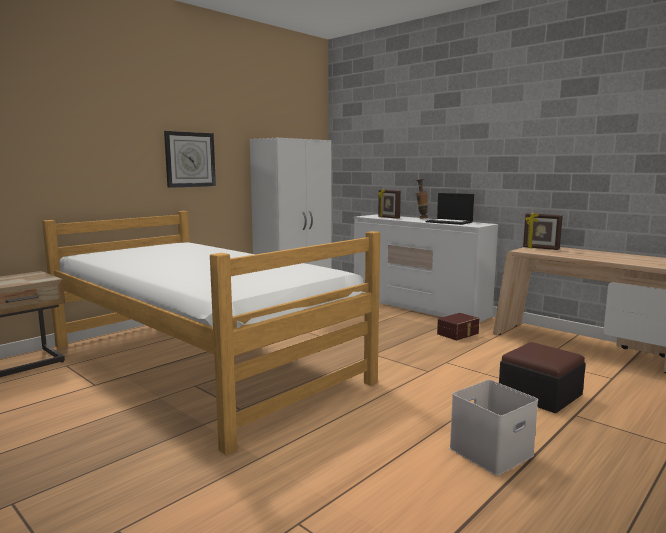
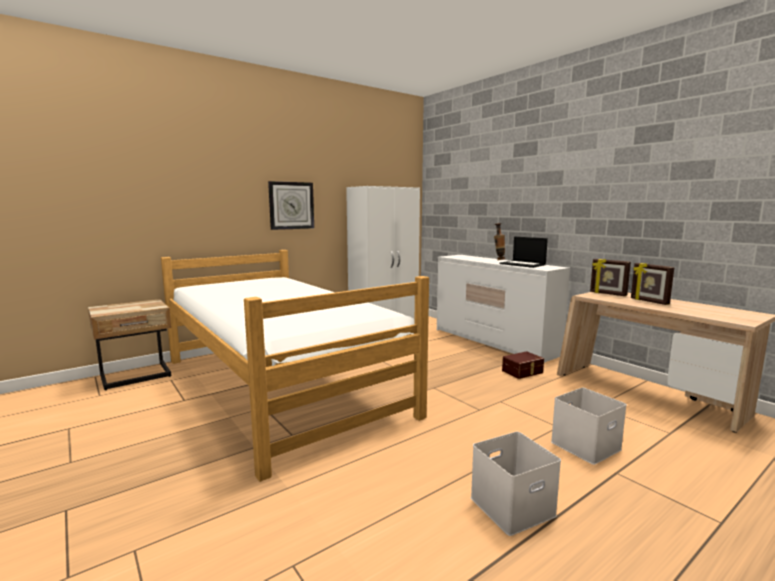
camera: 10 degrees right, 0 degrees up
(388, 218) = (468, 258): picture frame -> picture frame (649, 301)
(540, 394) = (585, 445): ottoman -> white storage box

